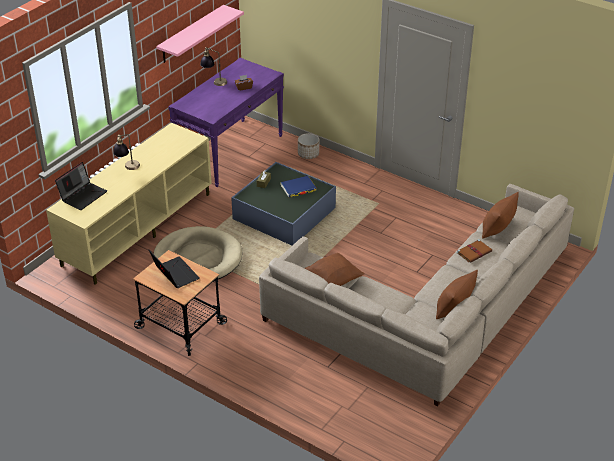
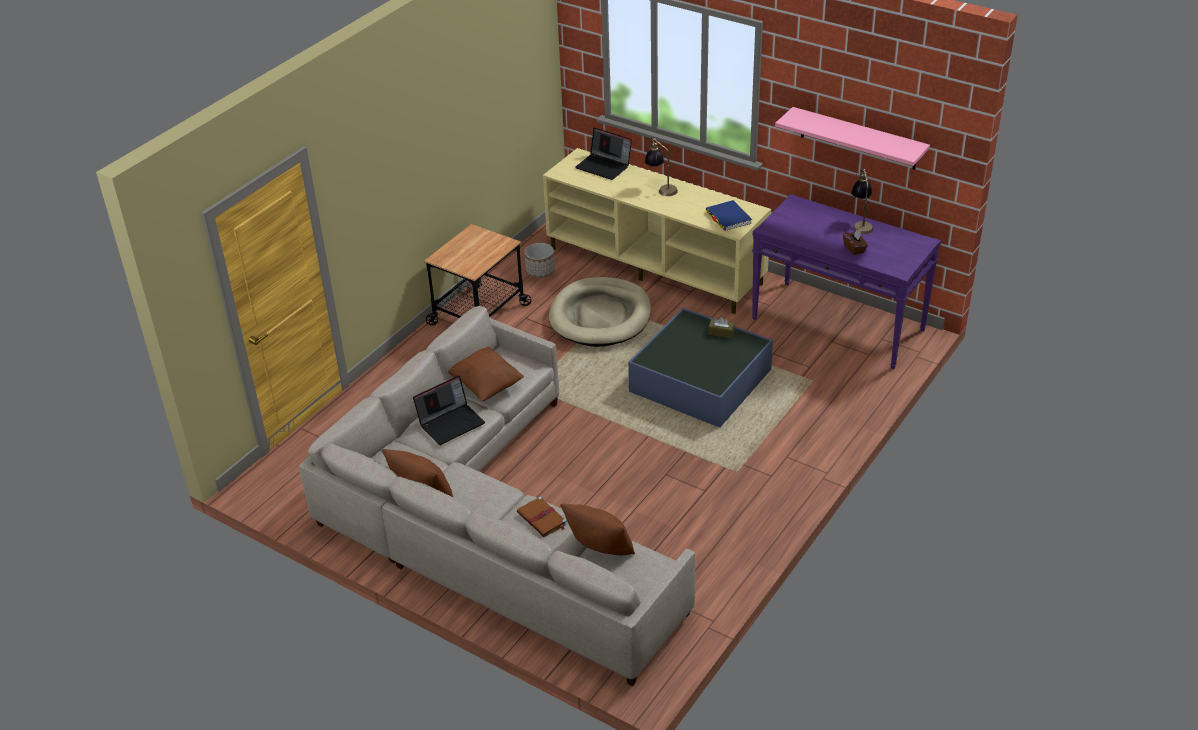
camera: 90 degrees right, 0 degrees up
(174, 274) = (476, 249): laptop -> laptop (451, 423)
(298, 188) = (712, 364): blue book -> blue book (728, 218)
(308, 154) = (851, 397): planter -> planter (540, 271)

